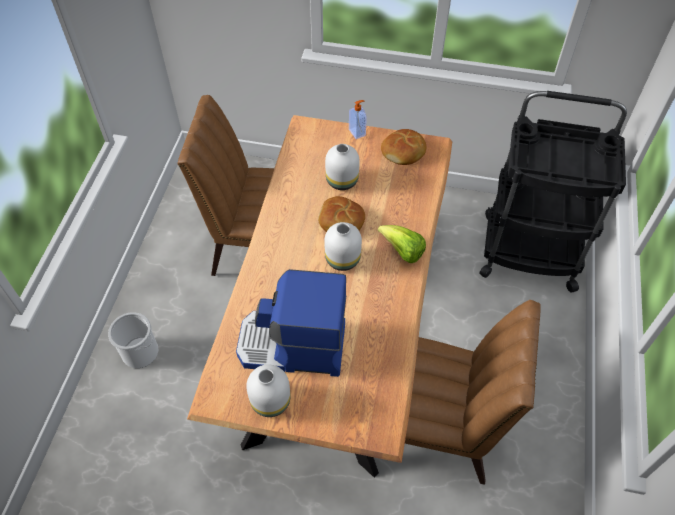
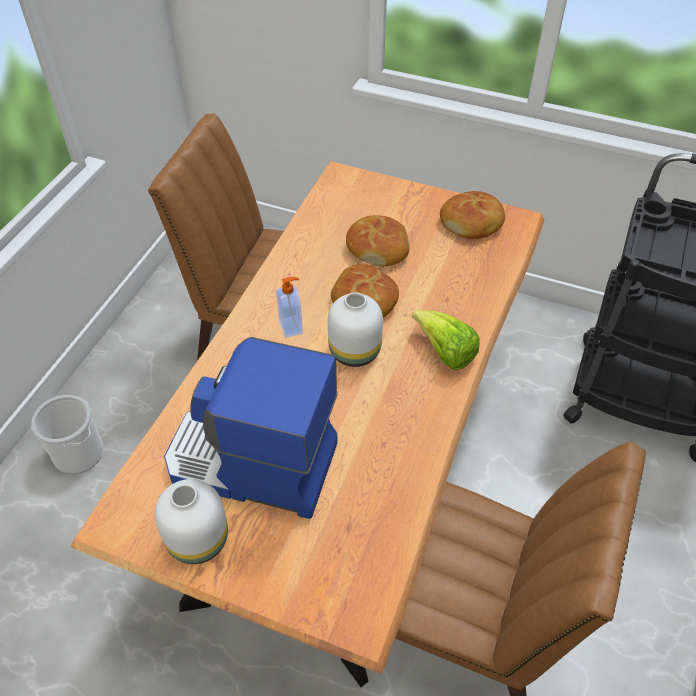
camera: 10 degrees right, 5 degrees down
(342, 180) = (377, 248): white vase -> bread
(357, 132) = (412, 191): soap dispenser -> soap dispenser (292, 326)

